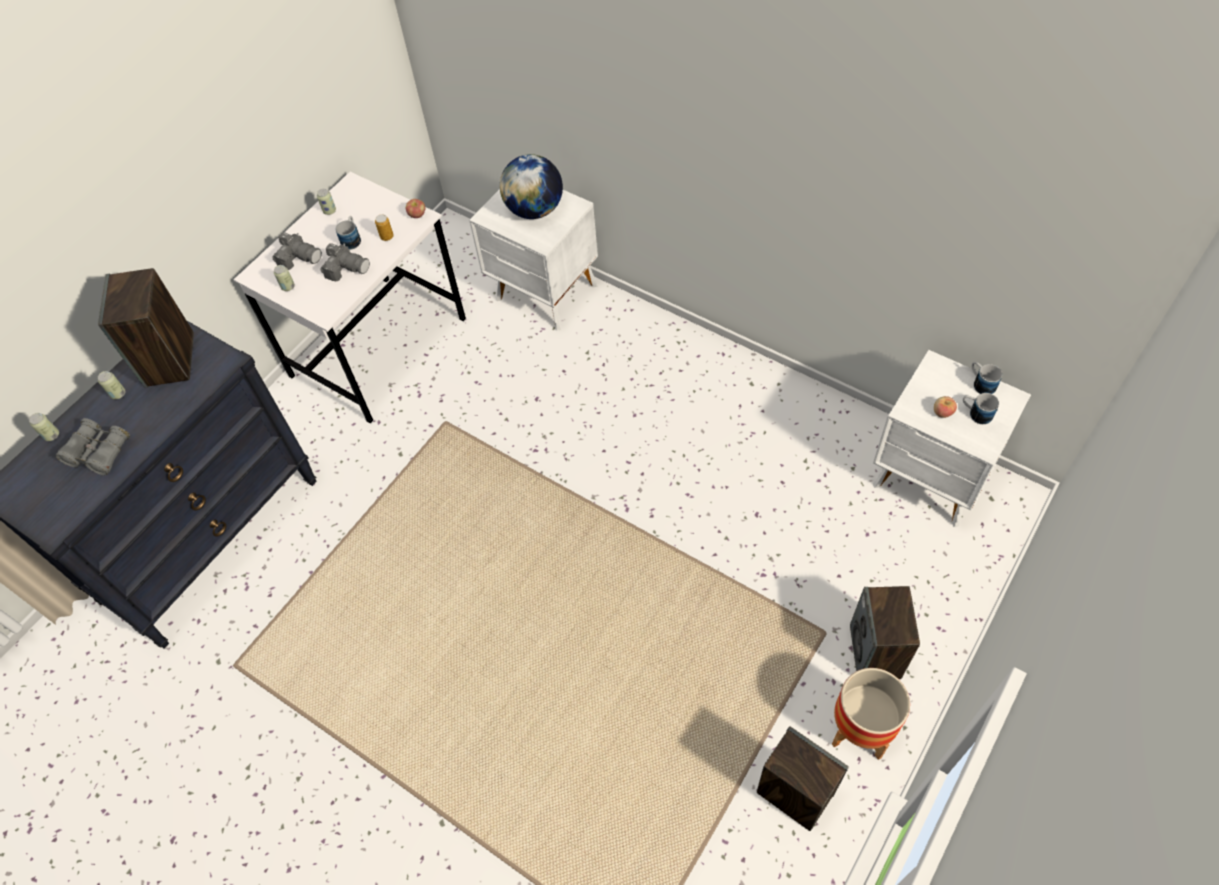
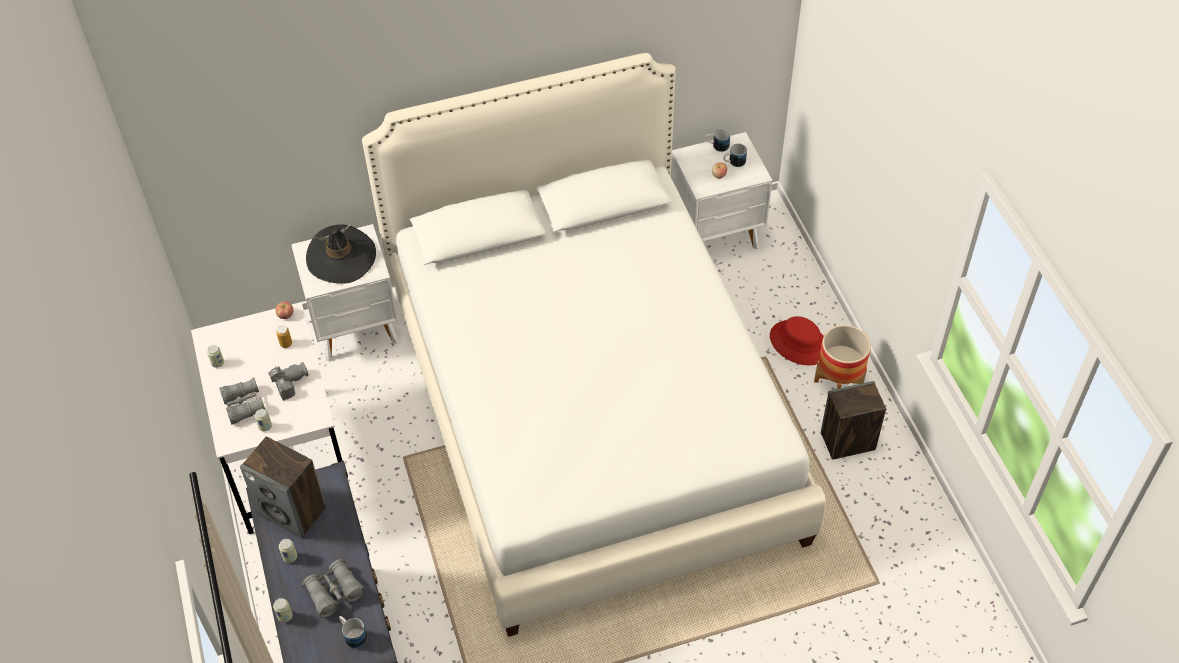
camera: 55 degrees left, 5 degrees down
(299, 257) = (244, 405): camera -> grey binoculars
(352, 239) = (263, 365): mug -> mug (352, 635)
(534, 209) = (341, 257): globe -> black hat
(618, 526) = (591, 411): none -> white bed
(875, 652) = (799, 343): speaker -> red hat

